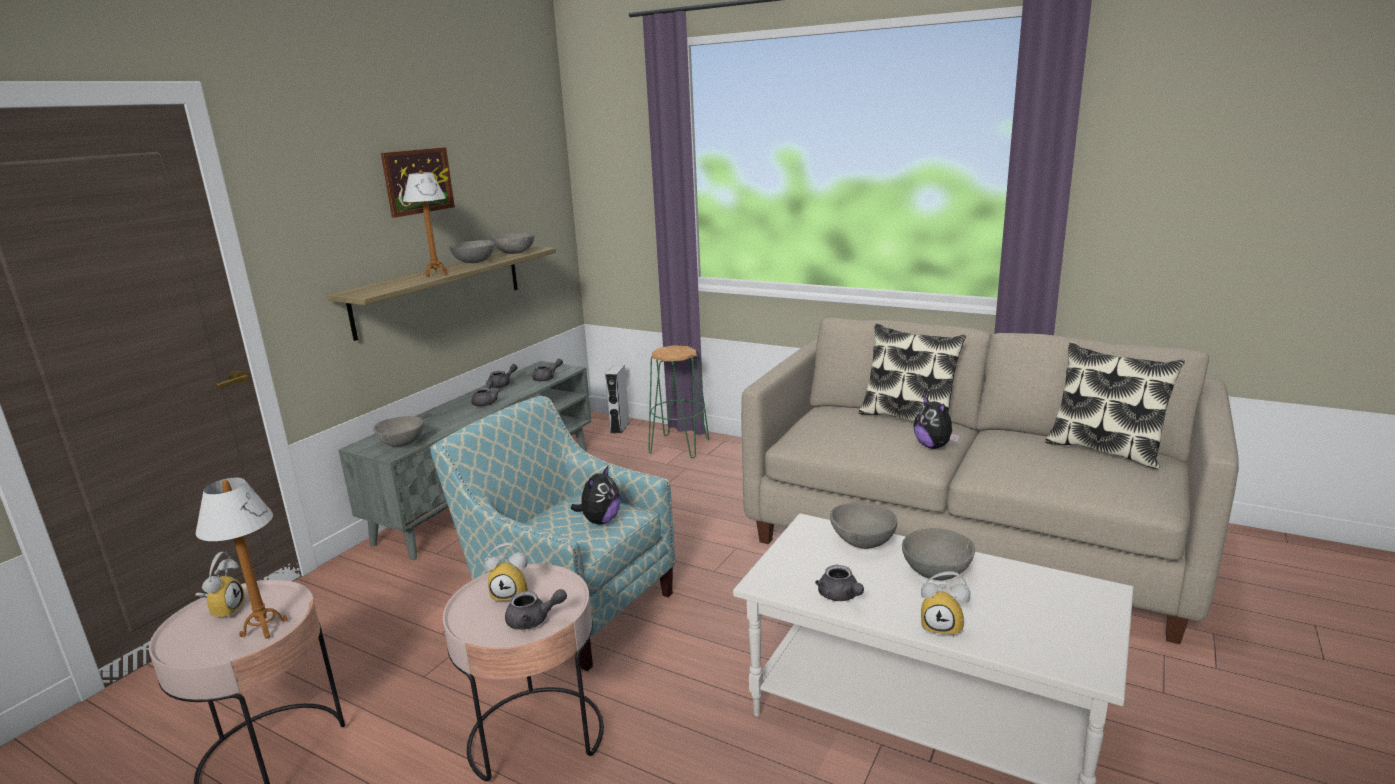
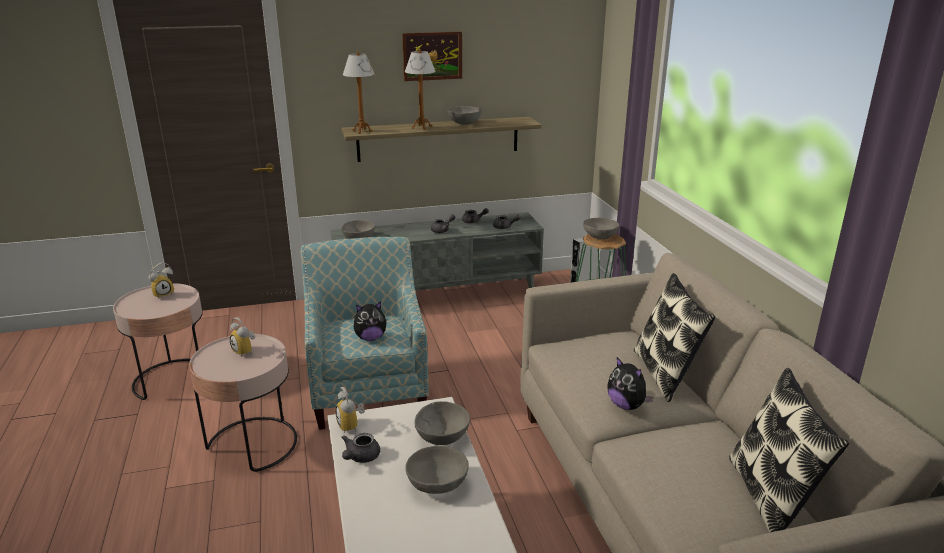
camera: 45 degrees right, 5 degrees up
(263, 628) = (158, 310): table lamp -> table lamp (362, 131)
(515, 253) = (506, 122): grey bowl -> grey bowl (600, 237)
(533, 620) = (226, 369): grey teapot -> none
(933, 446) = (626, 405): plush toy -> plush toy turned 60 degrees counterclockwise
(943, 626) = (367, 514): alarm clock -> alarm clock (352, 426)

